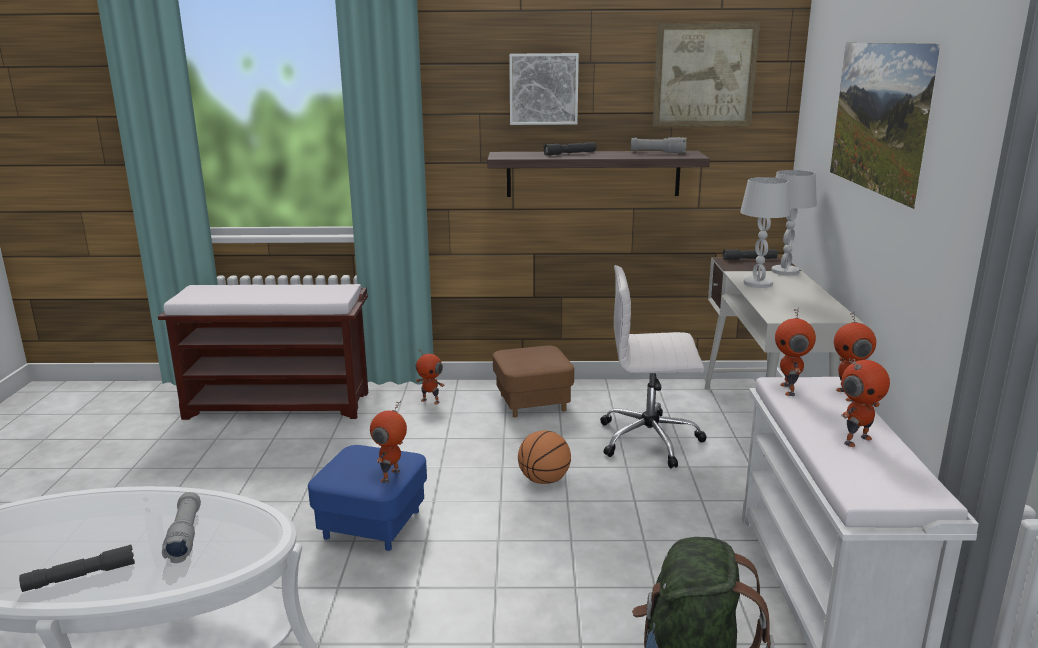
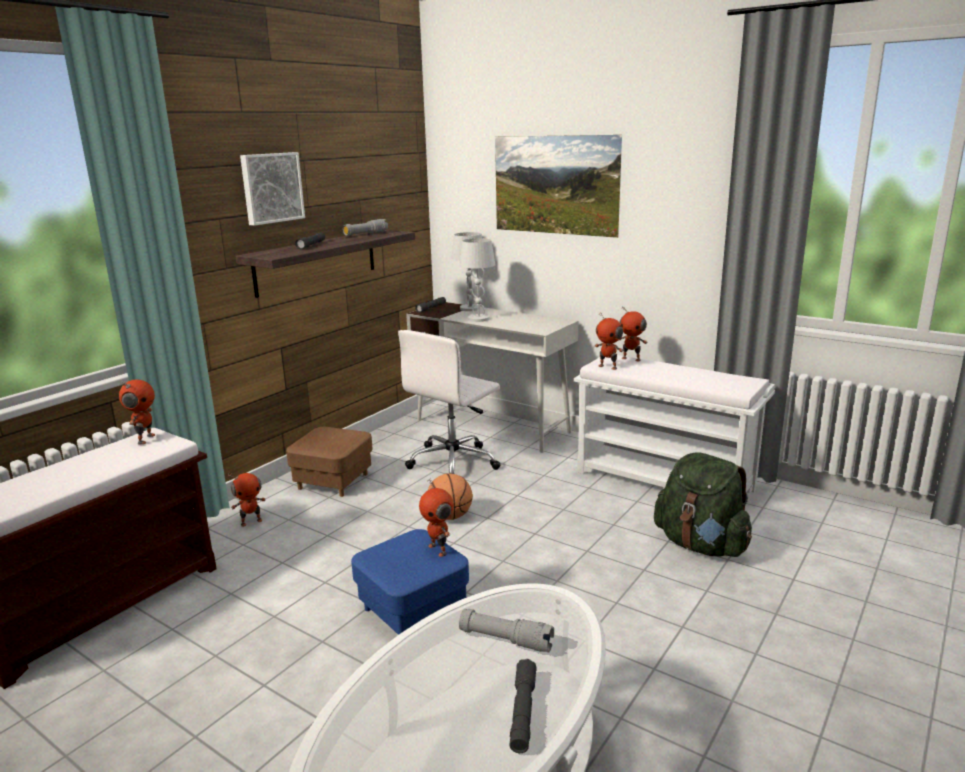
camera: 55 degrees left, 0 degrees up
(704, 75) = (376, 167): picture -> none
(856, 440) = (683, 374): toy robot -> toy robot (145, 439)

